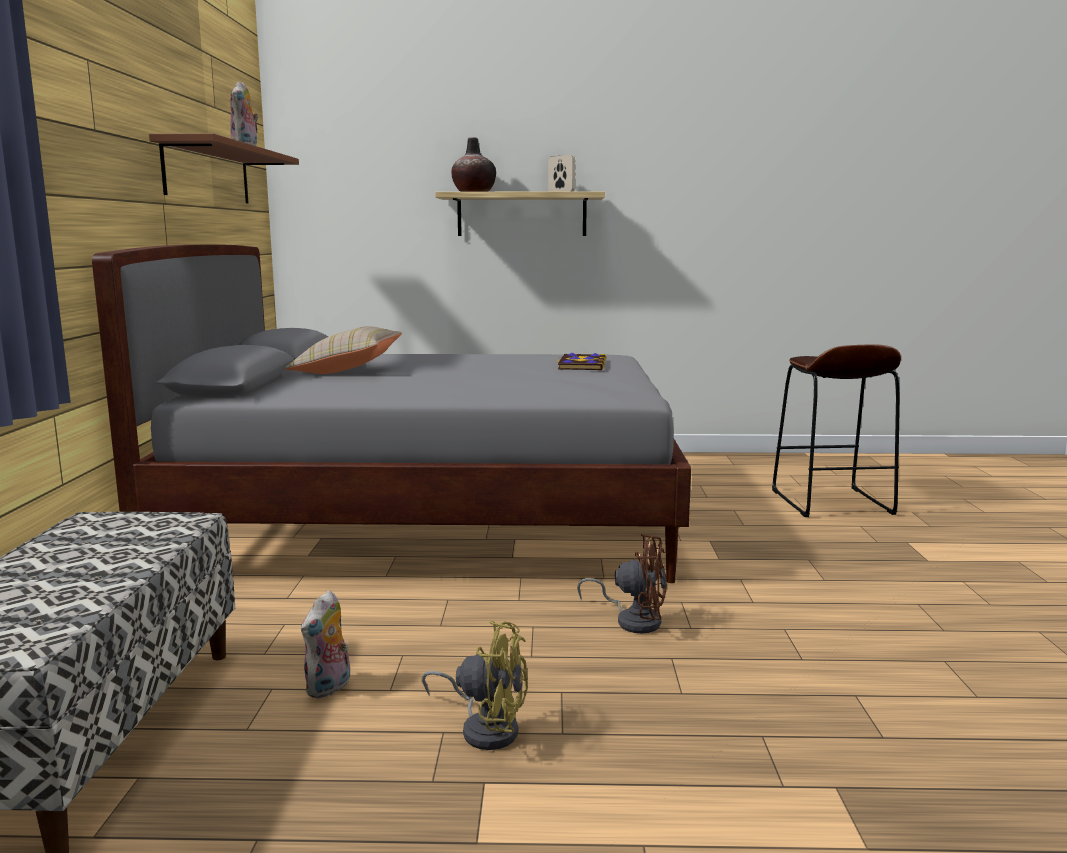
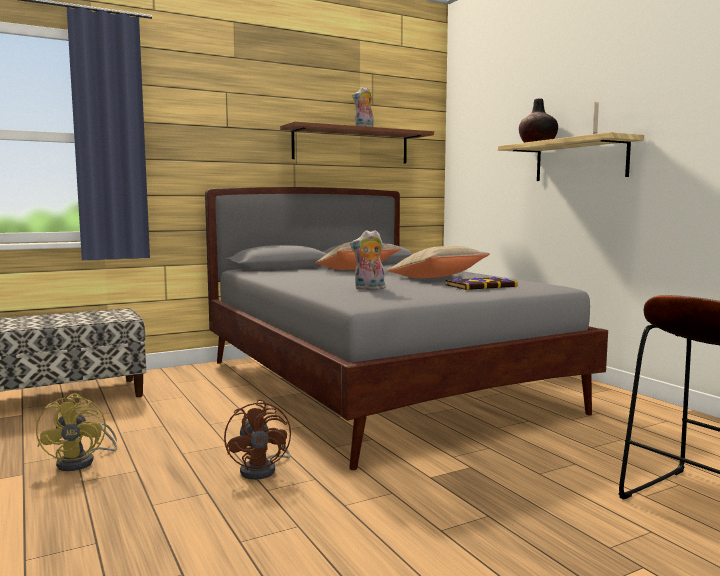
camera: 60 degrees right, 5 degrees down
(329, 688) = (116, 421): plush toy -> plush toy (369, 289)
(493, 364) = (437, 278): none -> beige pillow

